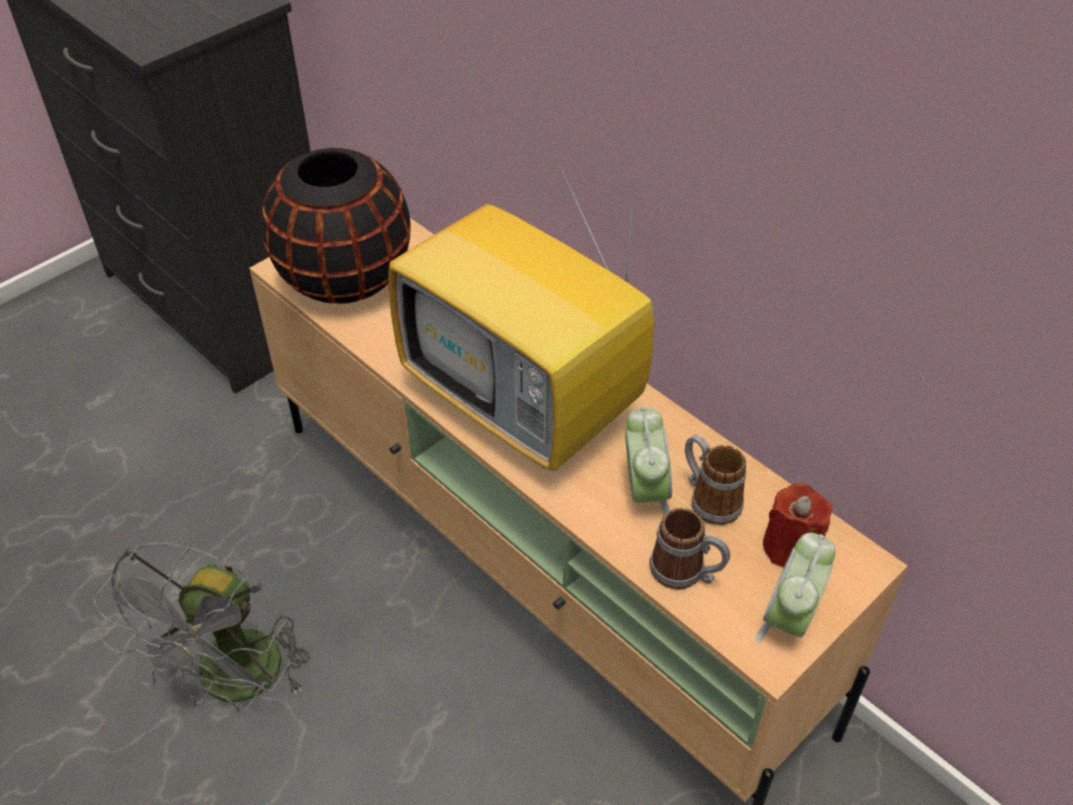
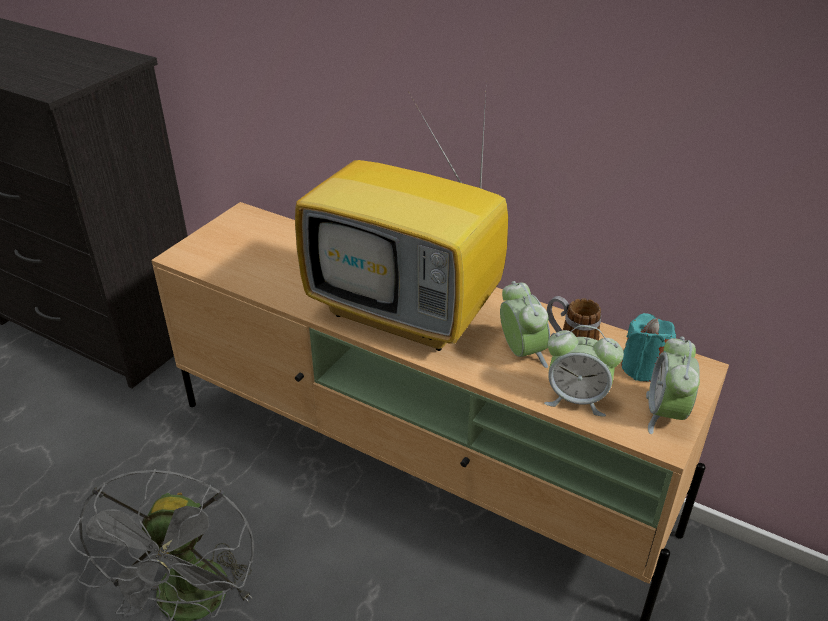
camera: 15 degrees left, 10 degrees down
(344, 278) = (232, 255): black vase -> none
(686, 573) = (576, 399): mug -> alarm clock
(790, 547) = (643, 368): red candle -> turquoise candle

